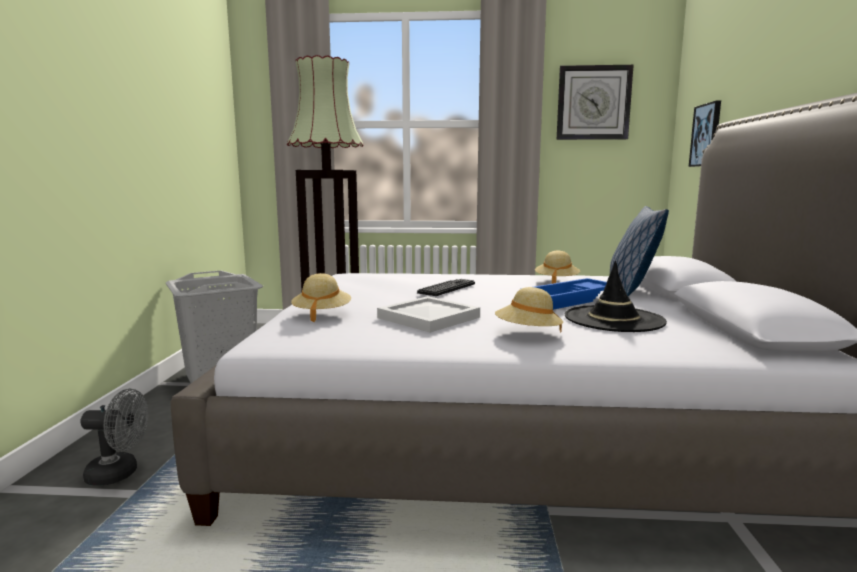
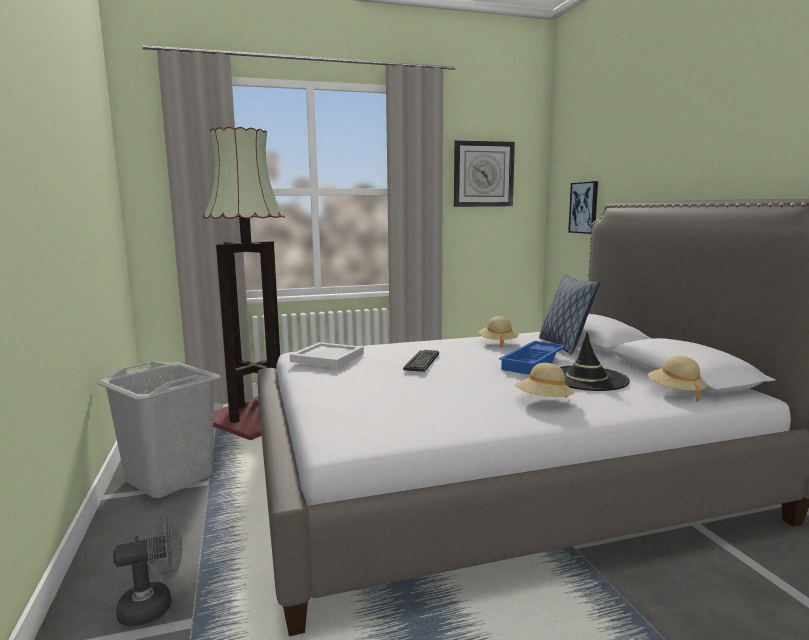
camera: 20 degrees left, 0 degrees up
(322, 314) = (347, 404): beige hat -> beige hat (676, 392)
(430, 317) = (447, 396): white tray -> white tray (329, 357)

